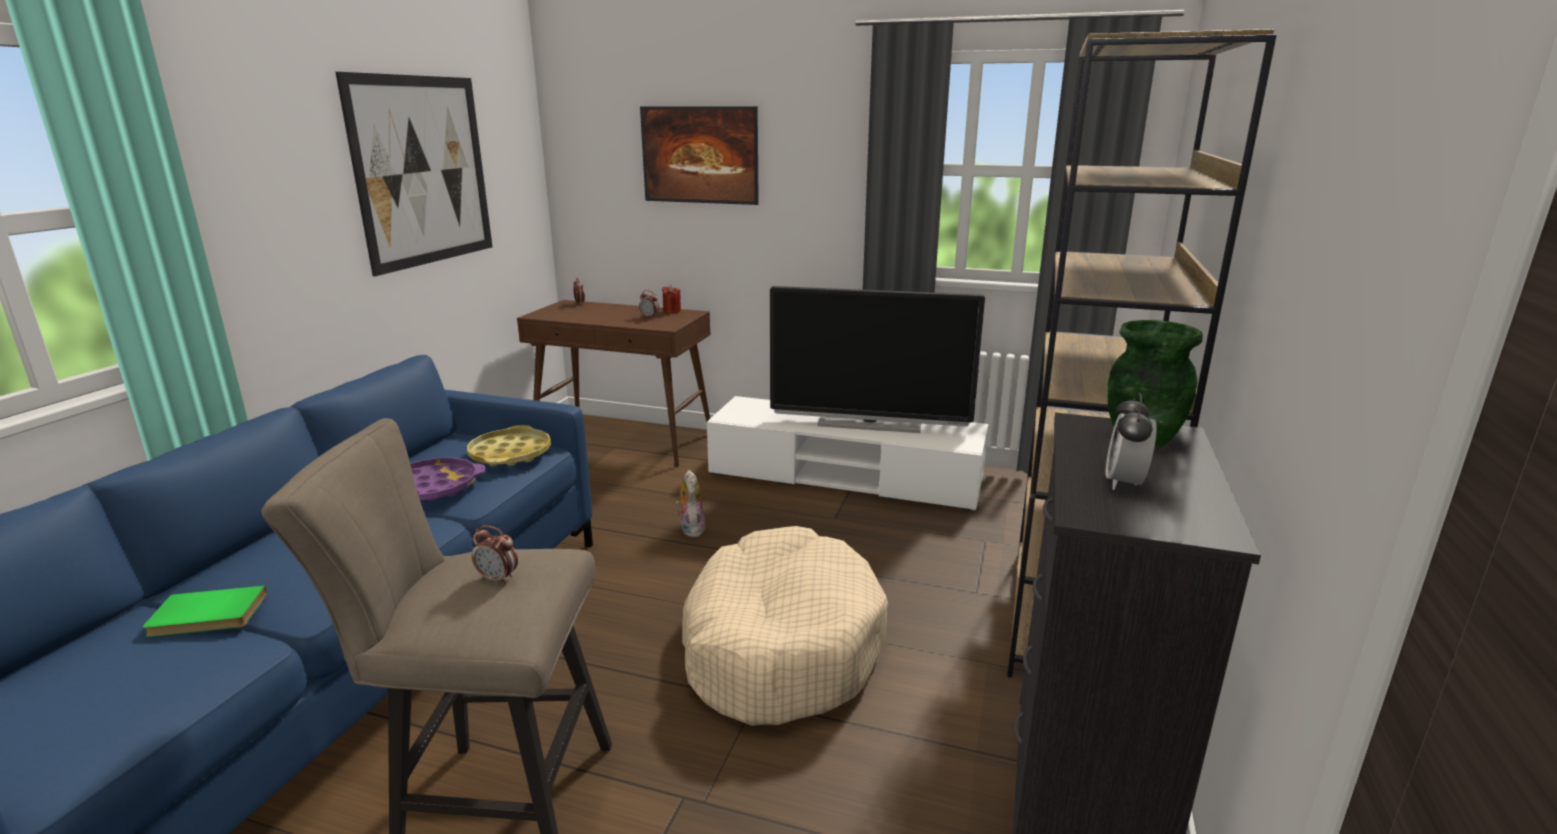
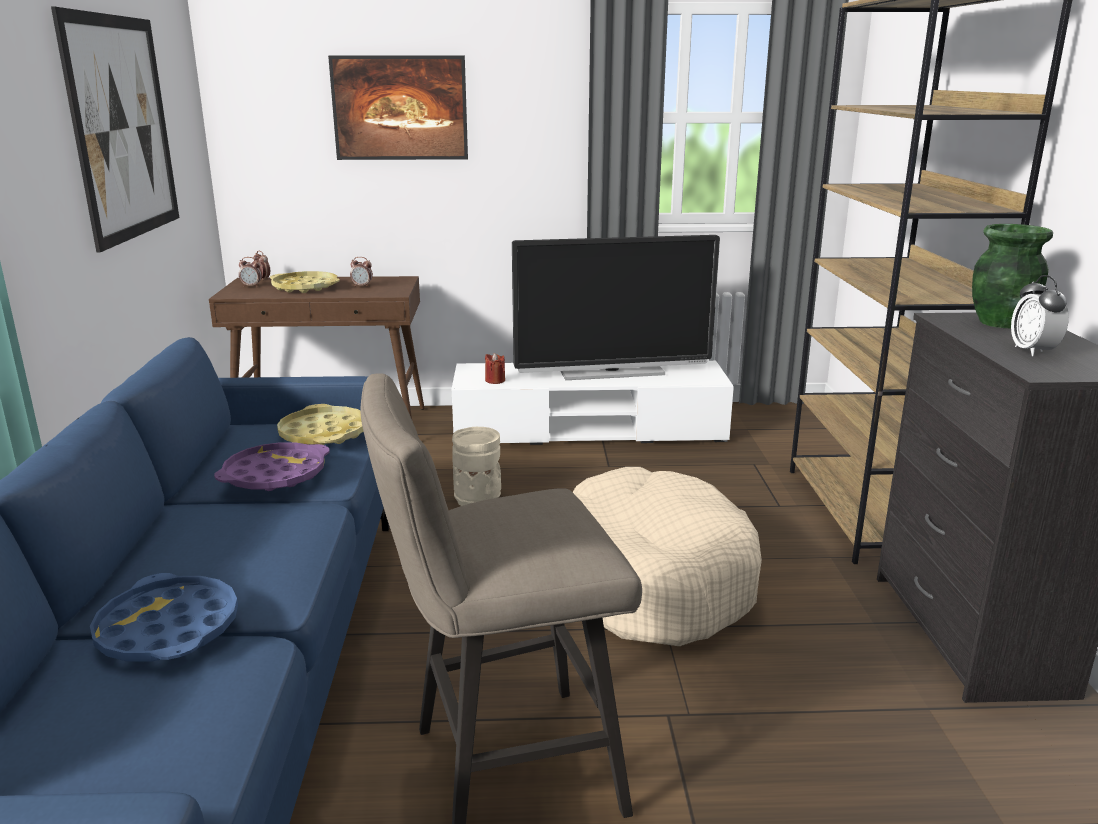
camera: 20 degrees left, 0 degrees up
(206, 616) = (168, 629): green book -> blue tray
(498, 579) = (535, 518): alarm clock -> alarm clock (251, 286)
(602, 314) = (305, 287): none -> yellow tray
(672, 311) = (379, 279): red candle -> red candle (495, 380)
(690, 529) = (478, 497): plush toy -> beige vase

